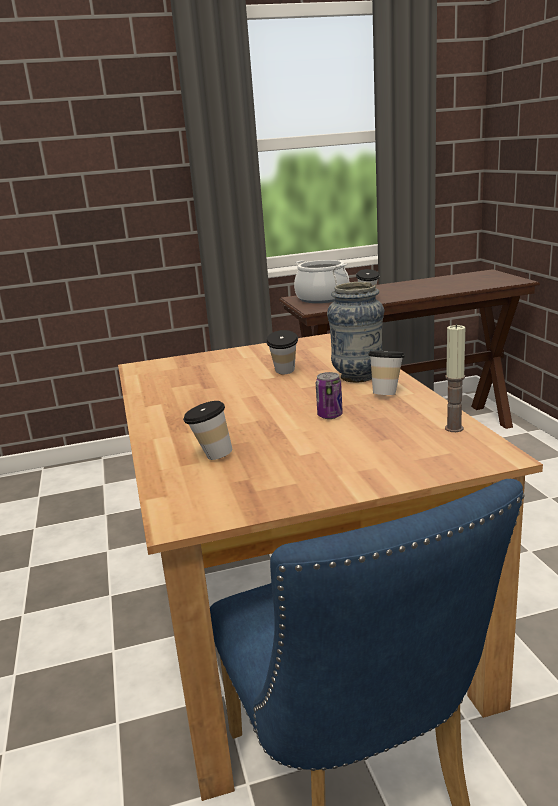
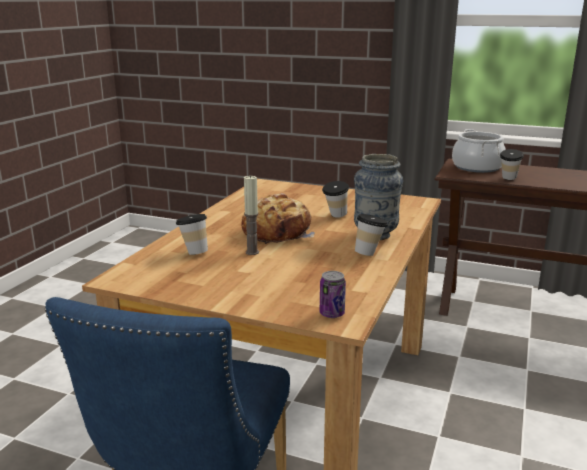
camera: 35 degrees right, 0 degrees up
(260, 406) = (277, 232): none -> bread
(330, 415) = (302, 254): can -> can (332, 314)
(454, 428) = (359, 293): candle -> candle (252, 252)

